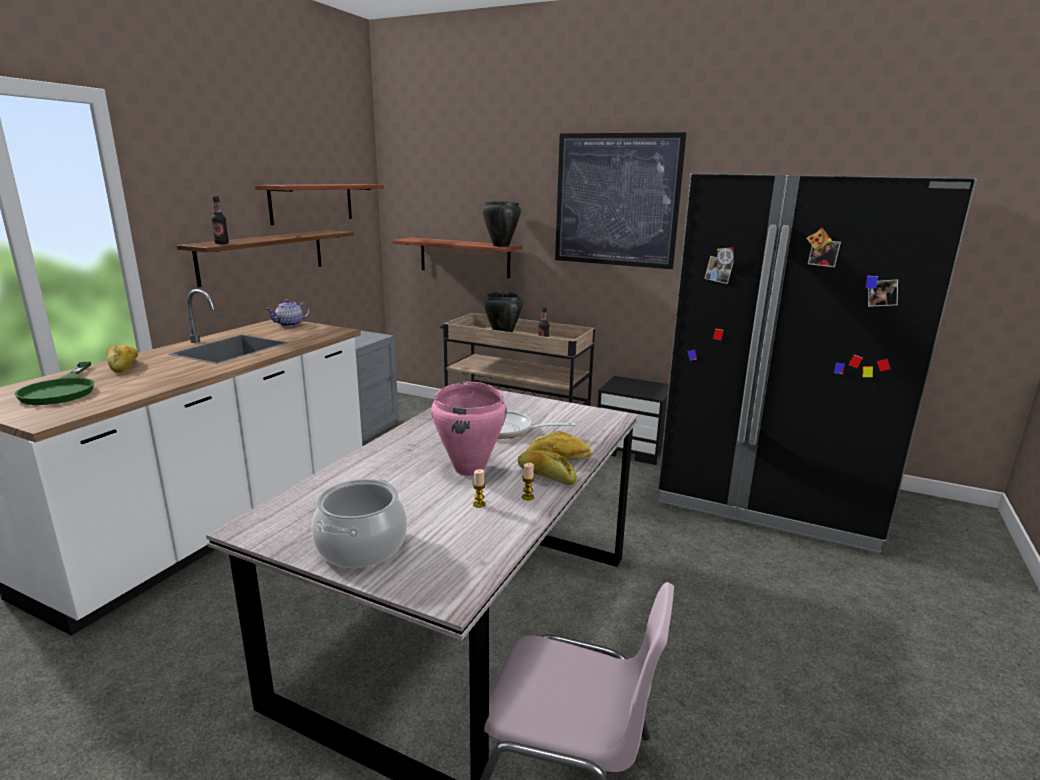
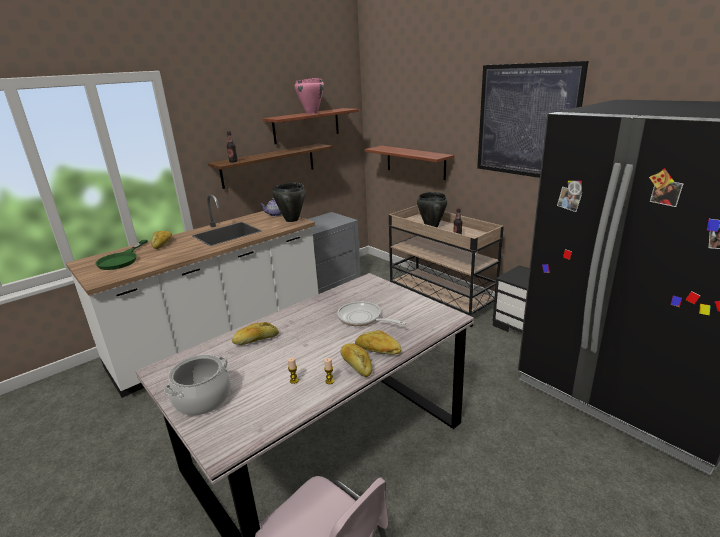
camera: 25 degrees right, 5 degrees up
(379, 470) = (256, 340): none -> bread
(470, 468) = (311, 349): pink cooking pot -> pink cooking pot (312, 113)
(500, 245) = (435, 156): black cooking pot -> black cooking pot (291, 220)

